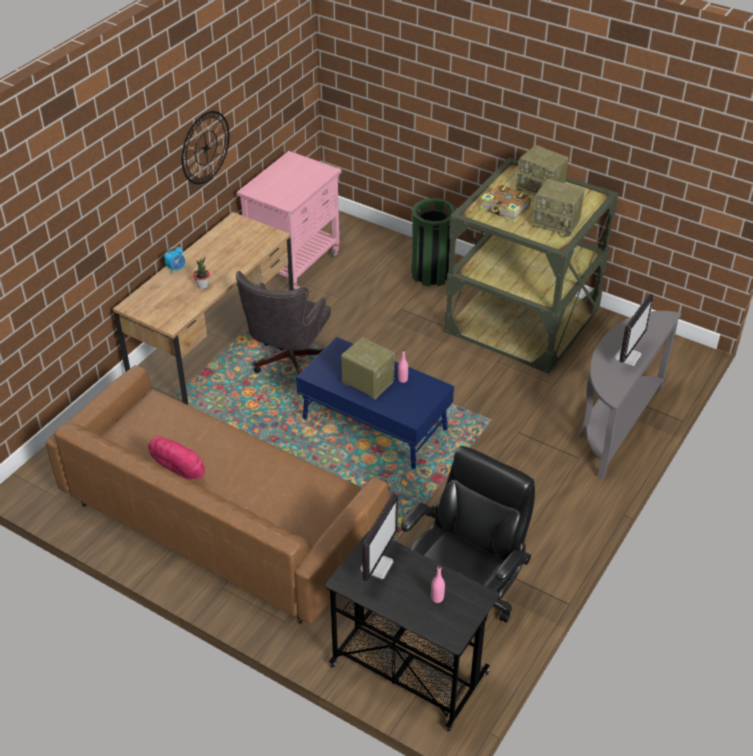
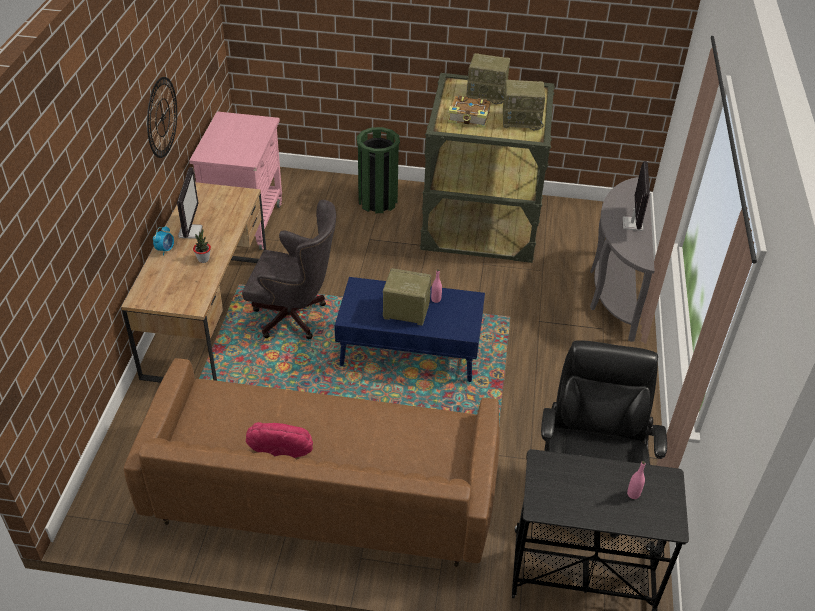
camera: 25 degrees left, 0 degrees up
(288, 363) = (294, 317): grey office chair -> grey office chair turned 75 degrees counterclockwise
(377, 565) = (558, 481): monitor -> monitor (190, 231)

